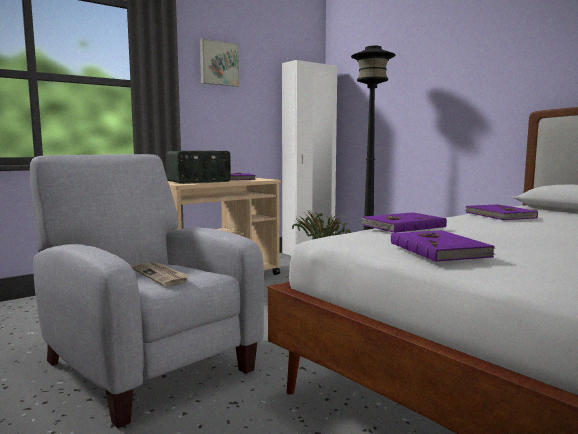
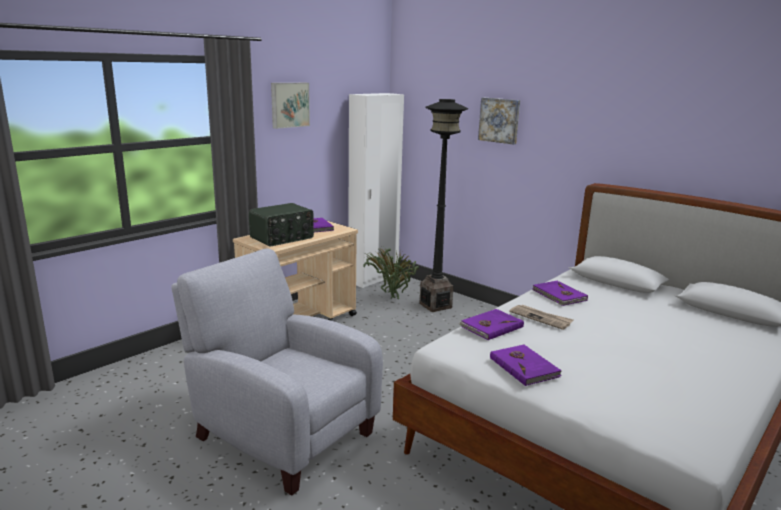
camera: 10 degrees left, 10 degrees up
(161, 276) = (305, 374): newspaper -> newspaper (541, 318)
(430, 69) = (499, 120): none -> picture

